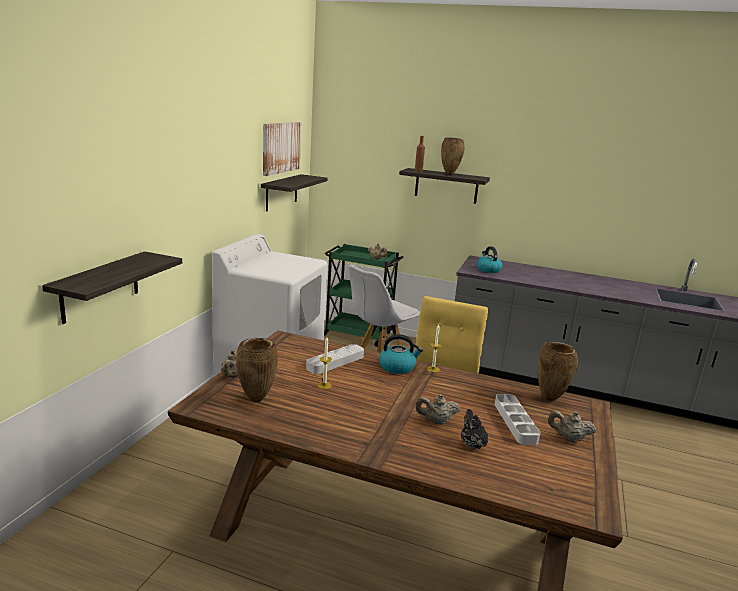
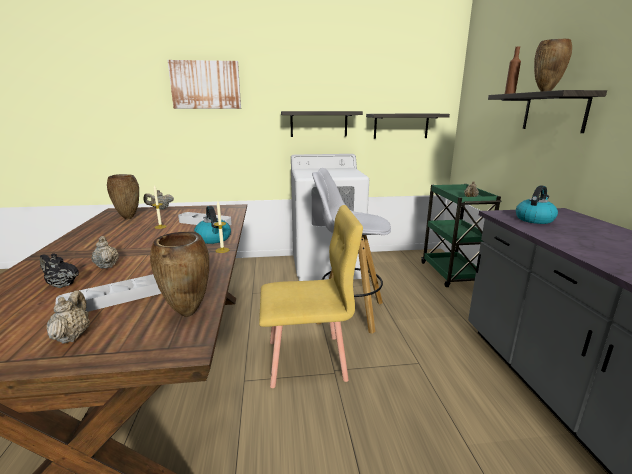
camera: 65 degrees right, 0 degrees up
(100, 287) = (186, 153): shelf -> shelf (319, 124)
(281, 147) = (401, 85): picture -> picture (205, 85)
(472, 444) = (62, 285): black teapot -> black teapot turned 120 degrees counterclockwise

